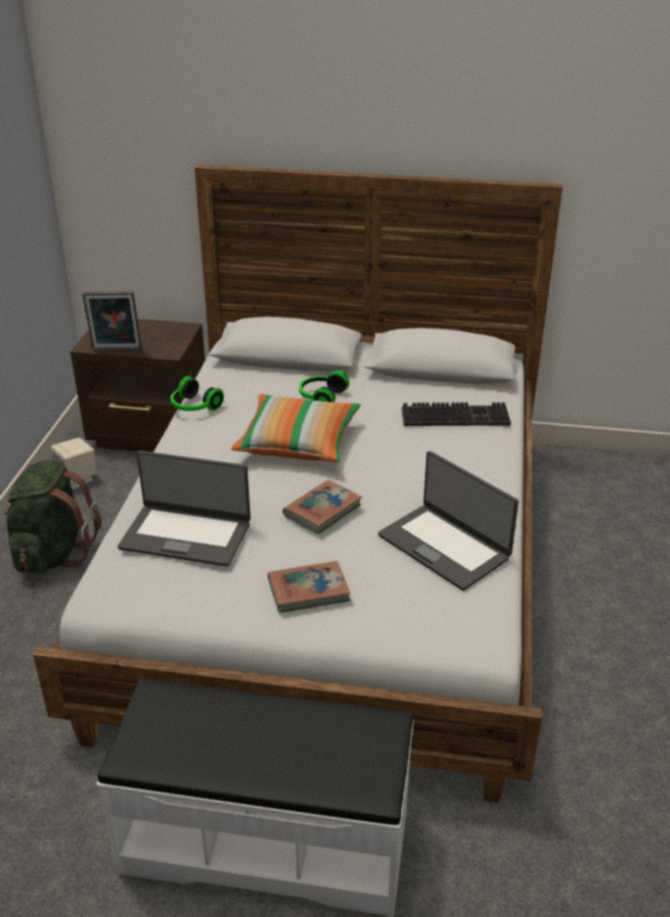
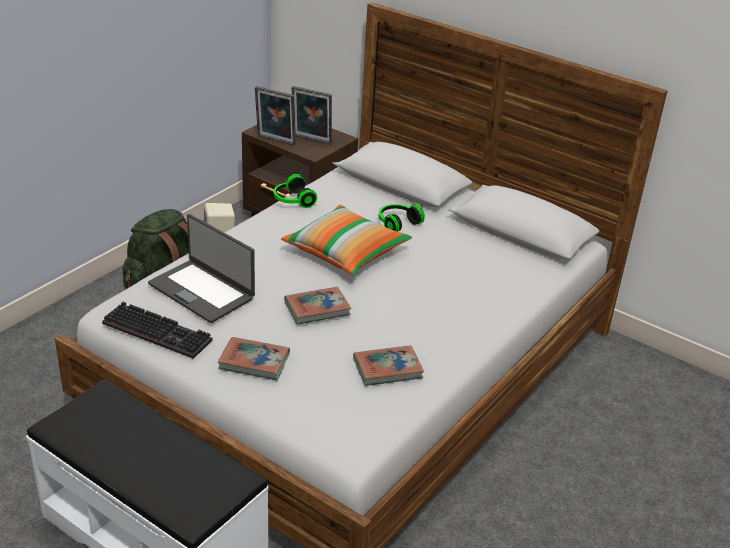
camera: 25 degrees right, 0 degrees up
(155, 339) = (311, 140): none -> picture frame
(444, 546) = (387, 369): laptop -> book
(456, 416) = (496, 274): keyboard -> keyboard (160, 331)

